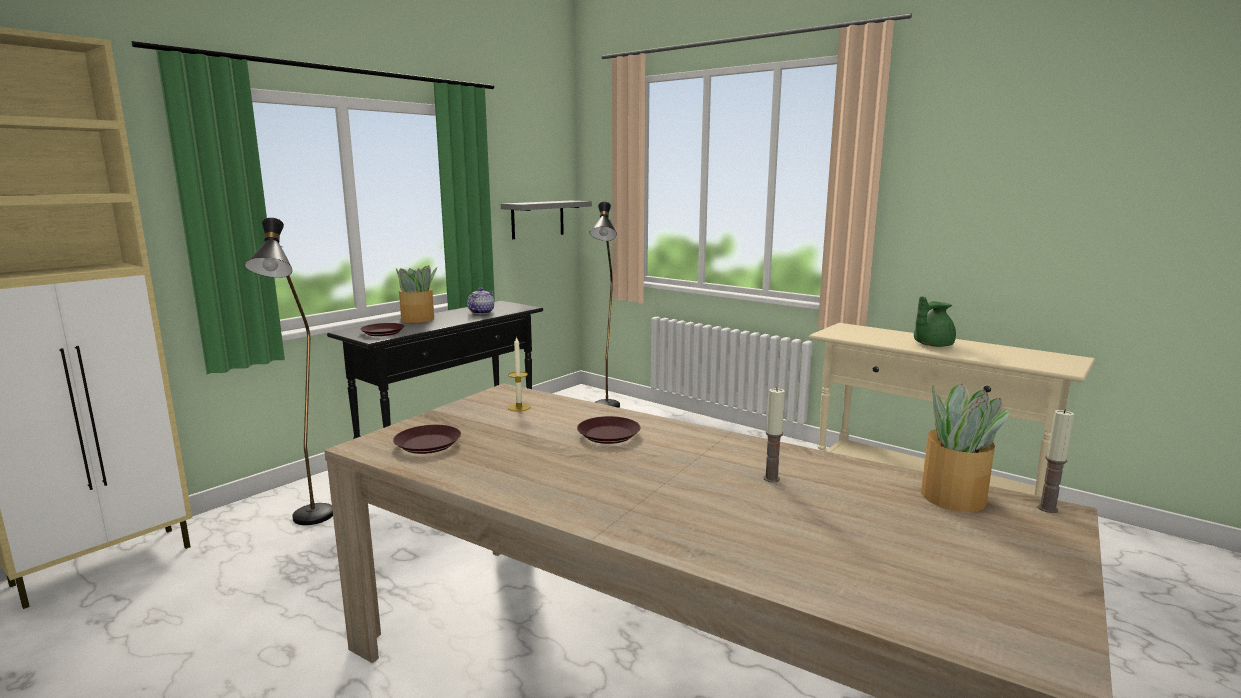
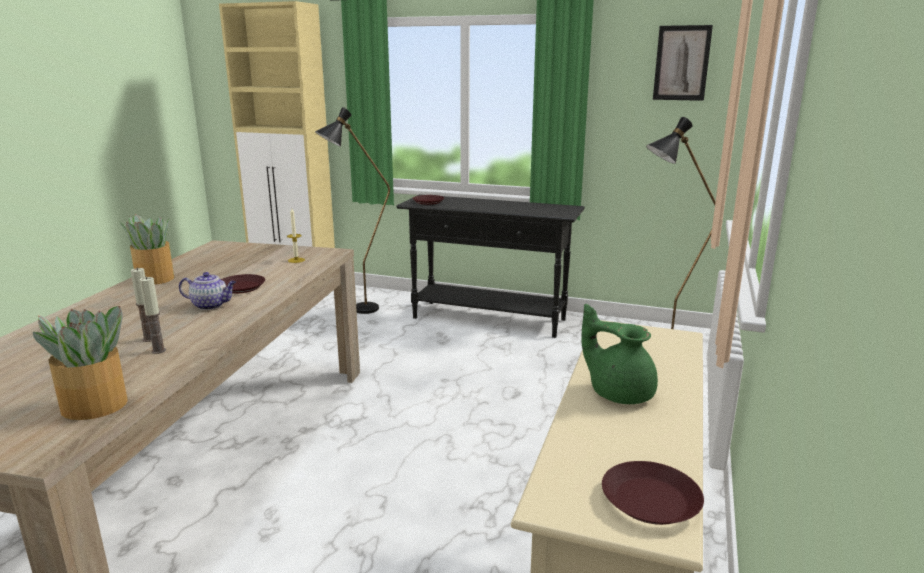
camera: 70 degrees right, 5 degrees up
(418, 319) = (478, 201): potted plant -> potted plant (155, 279)
(427, 444) = (220, 254): brown plate -> brown plate (650, 500)
(481, 312) = (525, 208): teapot -> teapot (211, 305)
(537, 159) = (681, 63): none -> picture
(537, 219) = (672, 131): grey shelf -> none
(1047, 508) = (51, 449): candle -> candle (158, 351)

